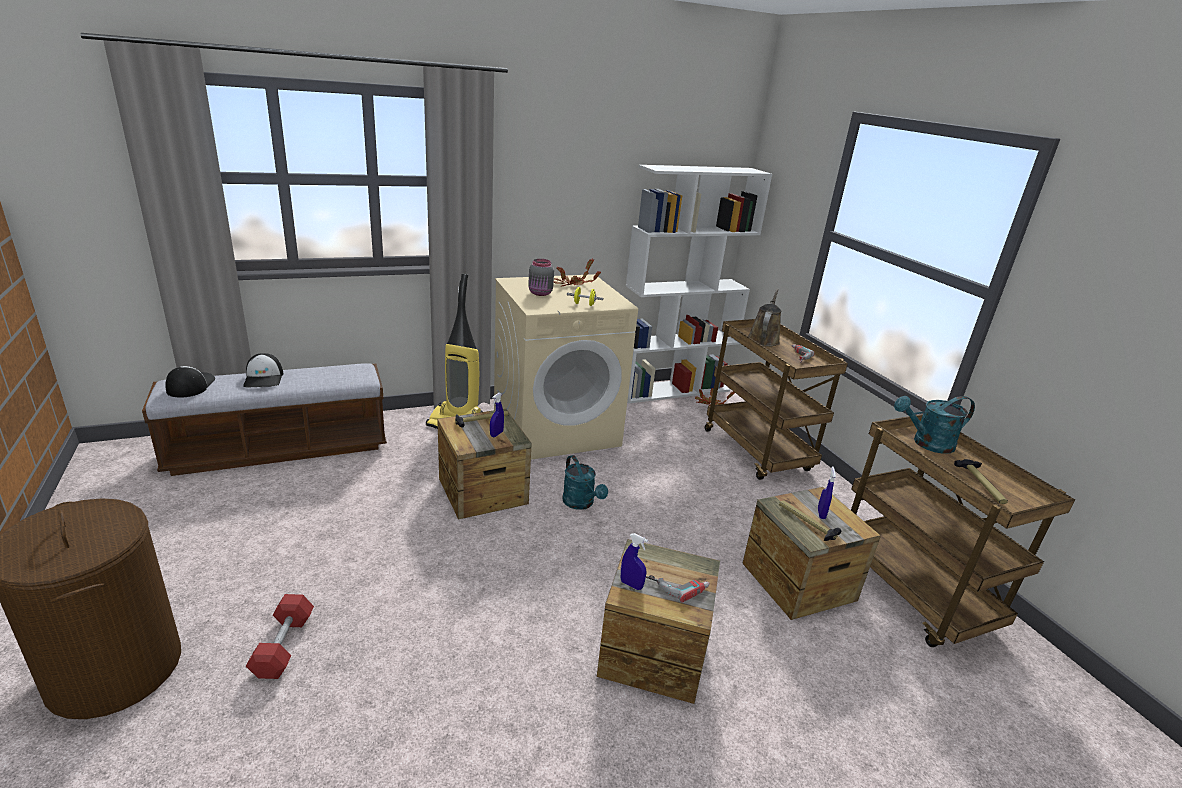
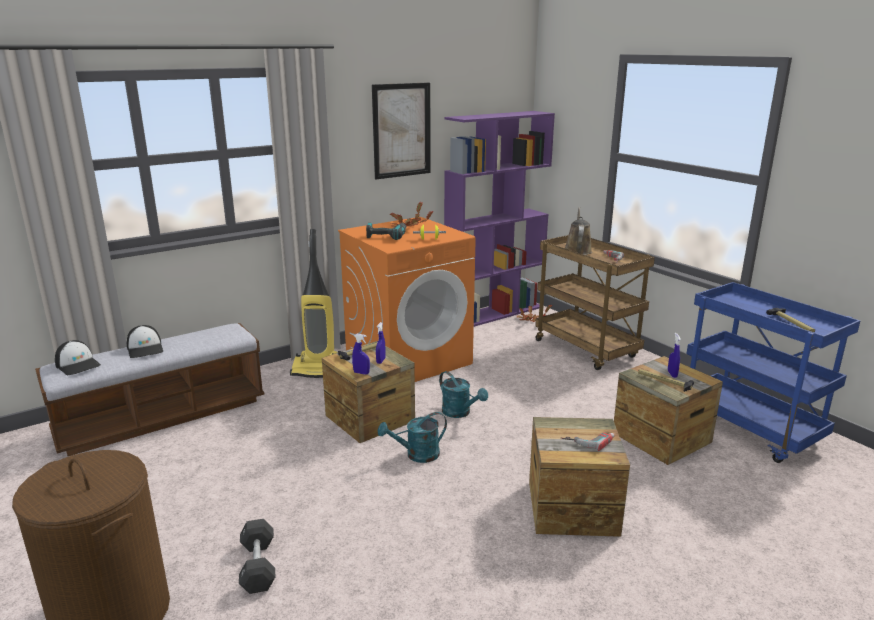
camera: 10 degrees left, 5 degrees down
(190, 385) = (78, 365): cap -> cap turned 150 degrees clockwise
(283, 646) = (258, 566): red dumbbell -> black dumbbell
(540, 293) = (387, 236): grey jar -> power drill
(556, 428) = (409, 359): beige washing machine -> orange washing machine
(586, 175) = (402, 130): none -> picture
(631, 584) = (554, 446): blue spray bottle -> blue spray bottle (361, 373)
(673, 389) = (494, 313): white bookcase -> purple bookcase
(913, 594) = (750, 430): brown cart -> blue cart
(927, 444) = (740, 304): turquoise watering can -> turquoise watering can (417, 455)

